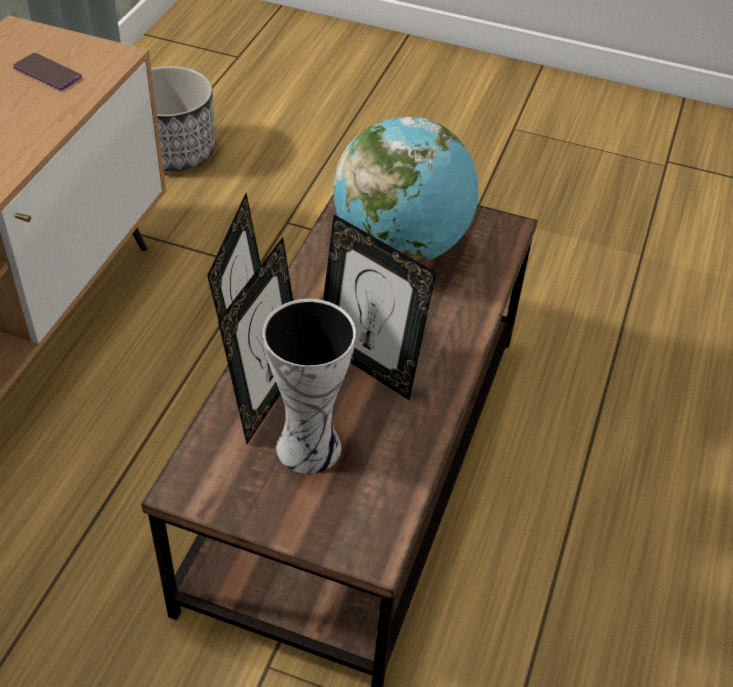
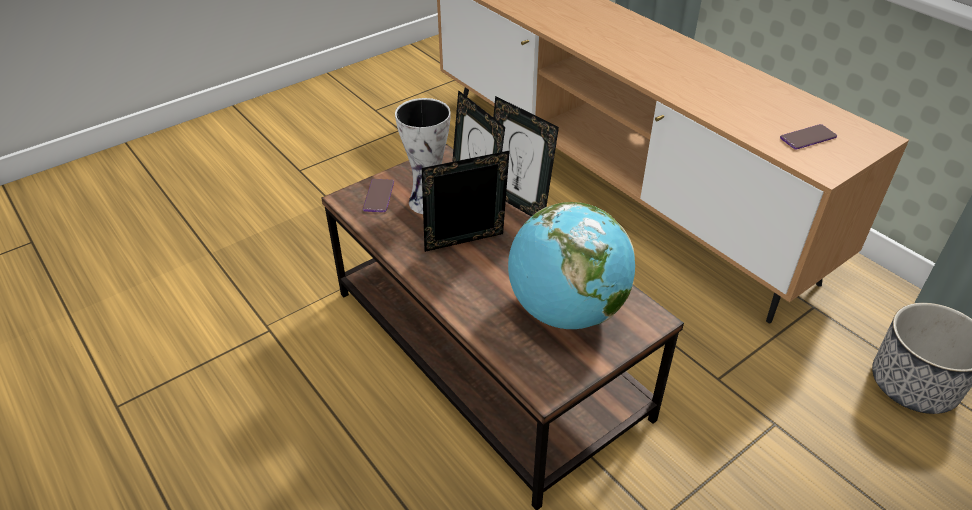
camera: 125 degrees right, 5 degrees down
(338, 514) = (378, 196): none -> phone

